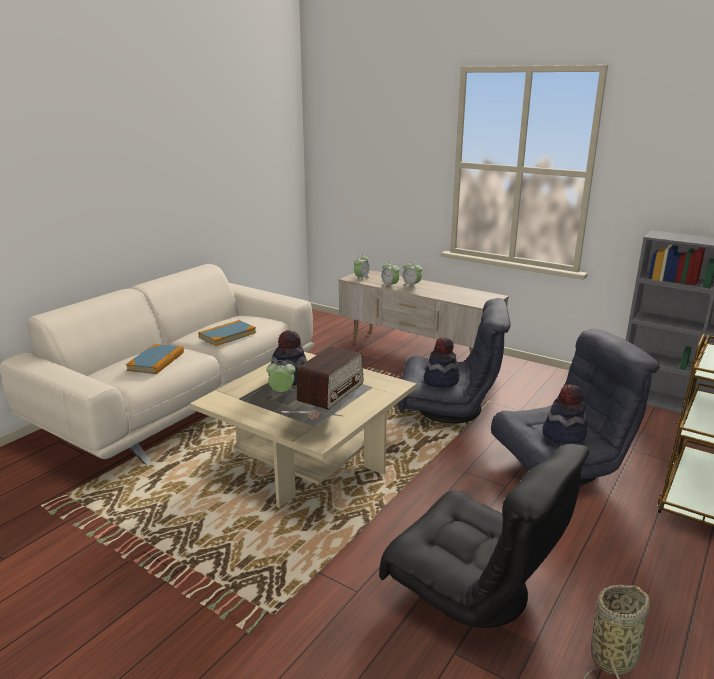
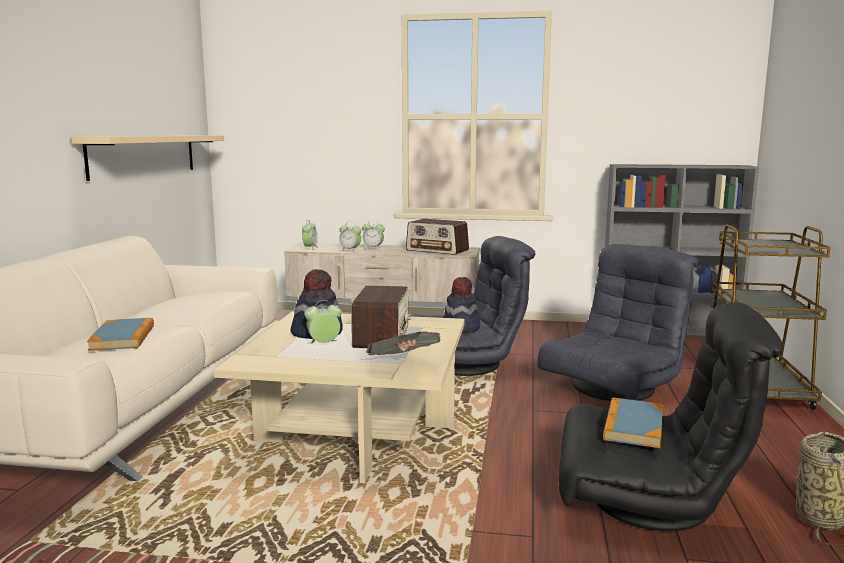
camera: 25 degrees left, 10 degrees down
(227, 335) = (195, 307): book -> book (633, 426)
(233, 195) = (144, 155): none -> beige shelf
(464, 295) = (437, 250): none -> radio
(563, 434) = (622, 347): hat -> none

